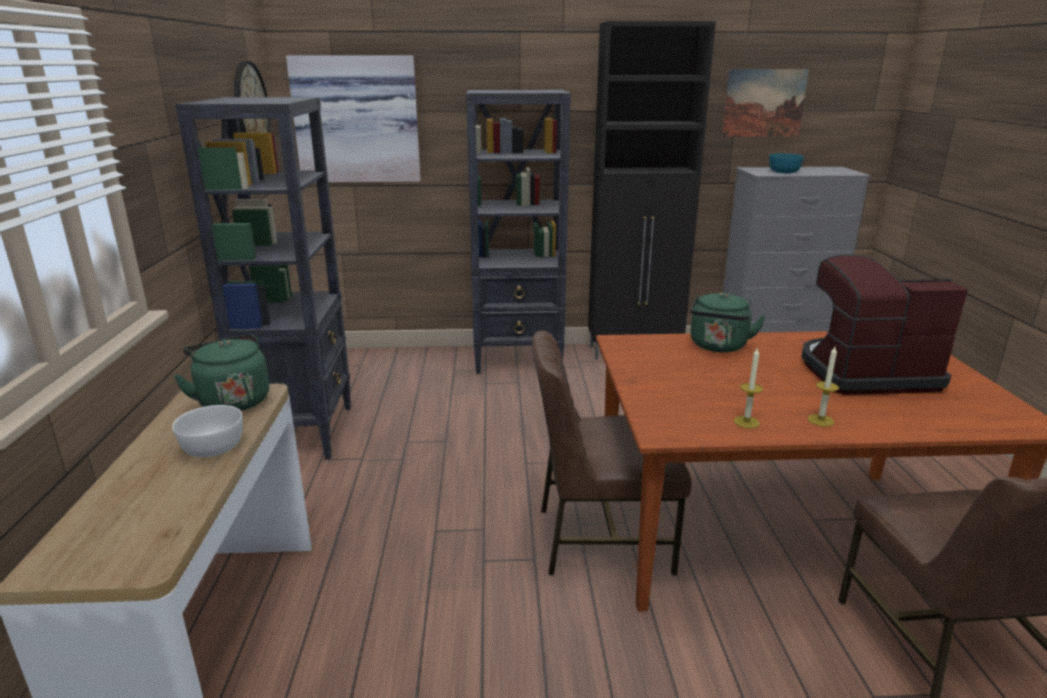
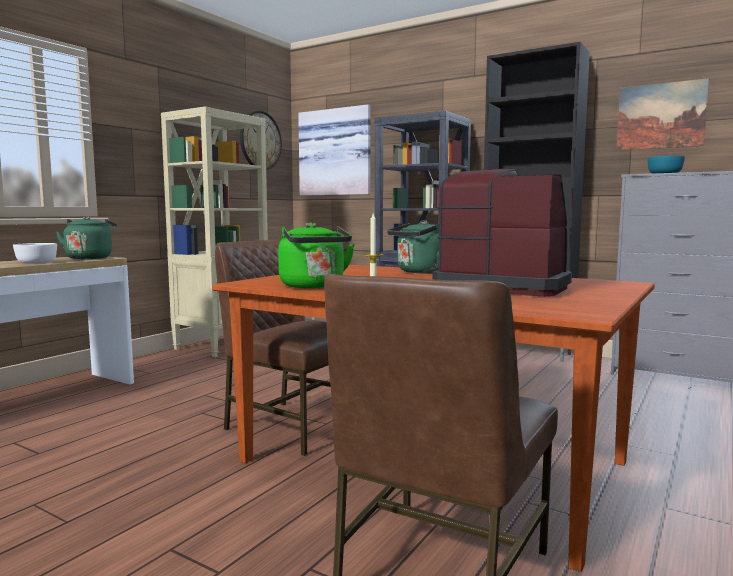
camera: 35 degrees right, 15 degrees down
(302, 431) = (223, 345): black bookcase -> beige bookcase
(746, 422) = (314, 286): candle -> green kettle

